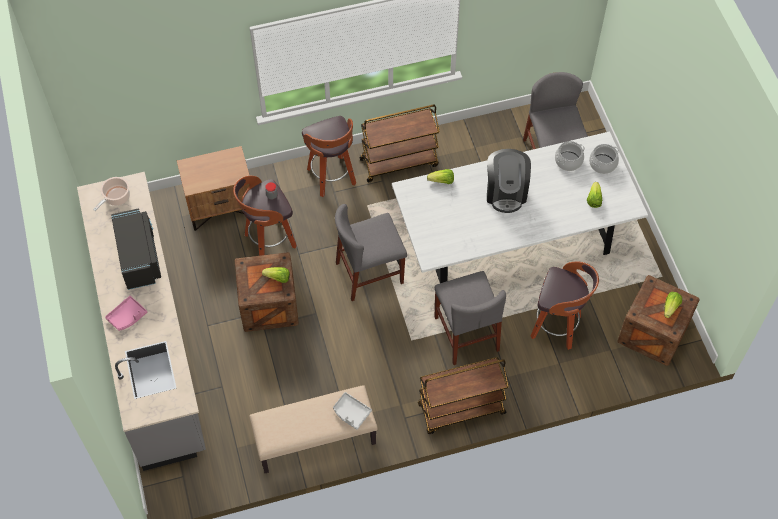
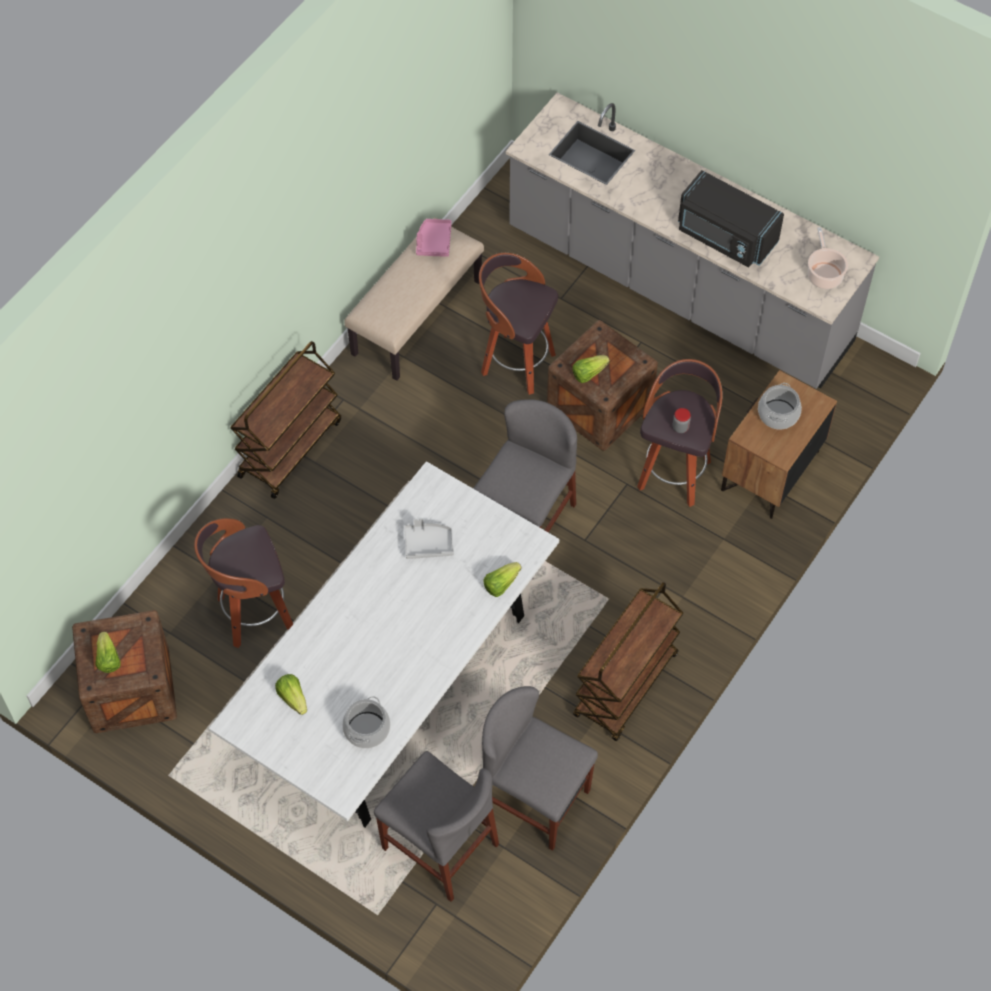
camera: 140 degrees right, 0 degrees up
(127, 316) = (669, 178): pink tray -> pink tray (434, 242)
(332, 177) = (685, 603): stool -> stool (516, 363)
(351, 413) = (380, 306): grey tray -> grey tray (428, 543)
(466, 333) = (353, 532): grey chair -> grey chair (533, 799)
(506, 192) = (411, 627): coffee machine -> none
(602, 164) = (319, 759): cooking pot -> cooking pot (778, 414)

